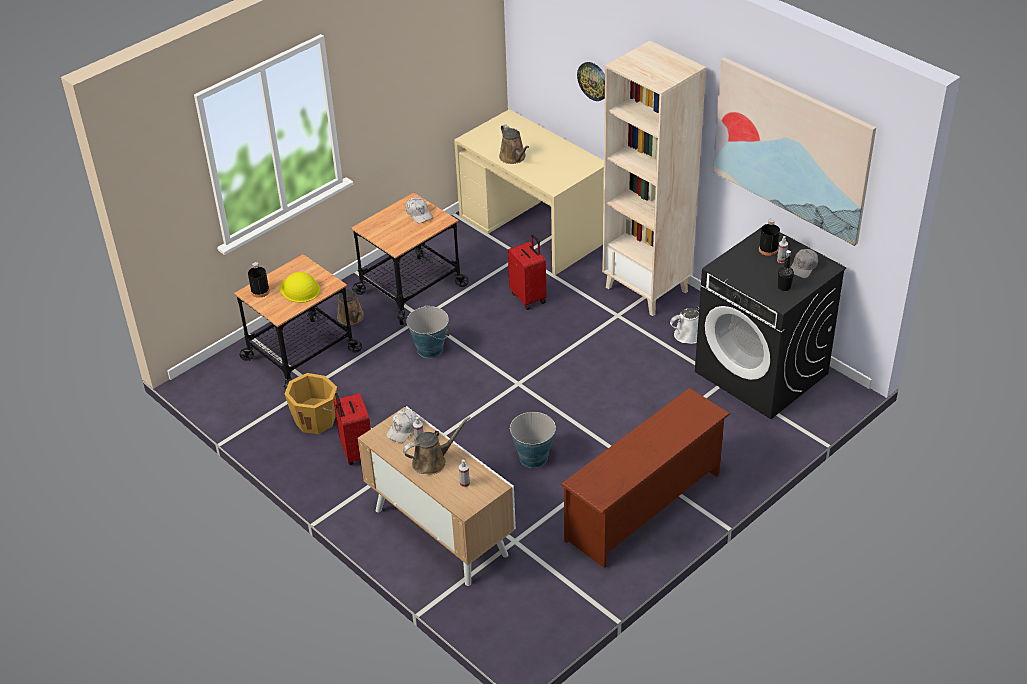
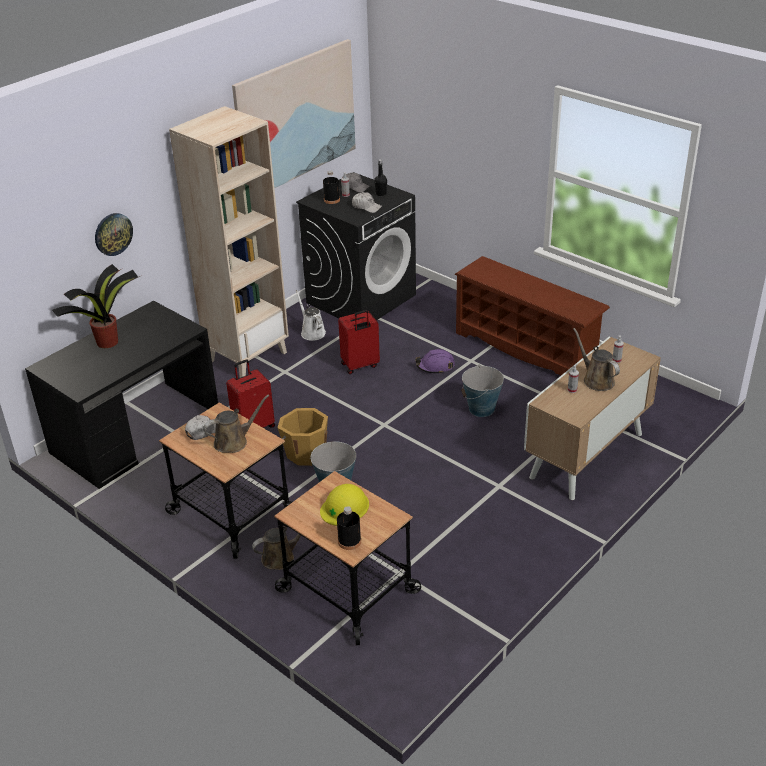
camera: 95 degrees left, 5 degrees down
(316, 420) = (454, 562): orange bucket -> orange bucket (305, 453)
(356, 452) = (497, 524): red suitcase -> red suitcase (360, 365)
(403, 429) = (560, 401): white cap -> white cap (366, 207)
(513, 158) = (128, 357): brown watering can -> brown watering can (234, 441)
(532, 228) = (135, 432): beige desk -> black desk
(541, 145) = (108, 341): none -> potted plant
(616, 427) = (435, 366): none -> purple hard hat

